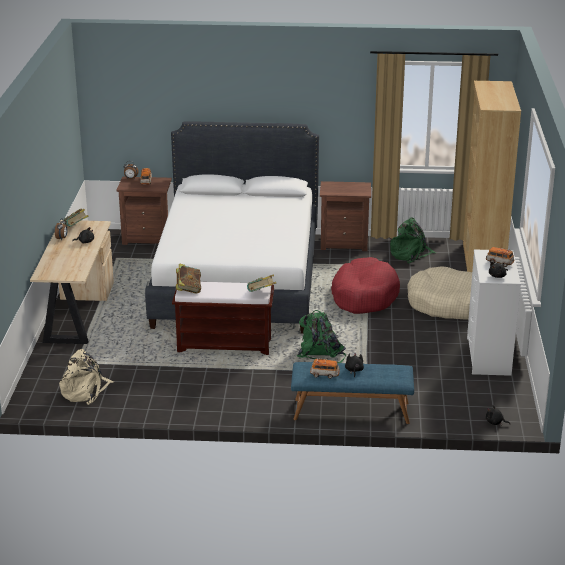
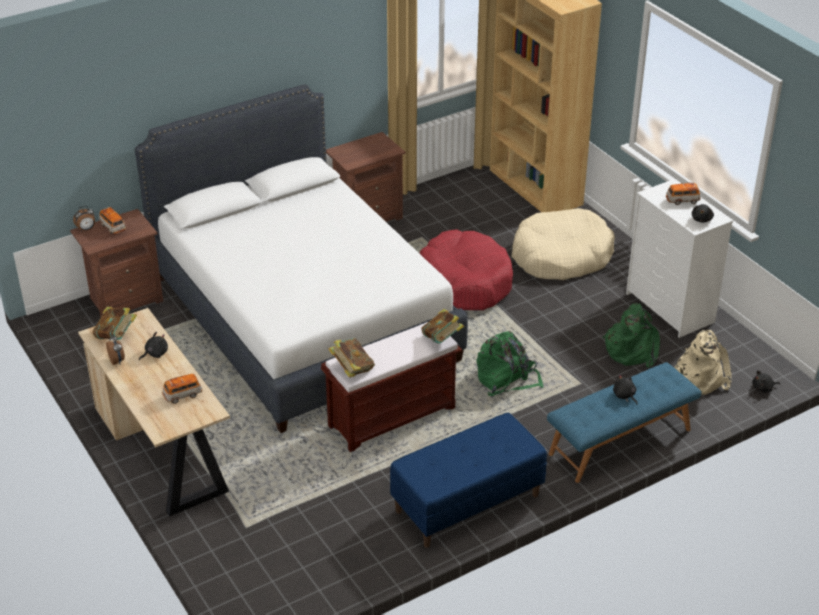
camera: 35 degrees left, 10 degrees up
(85, 391) = (306, 561): beige backpack -> beige backpack (699, 376)
(211, 402) = (467, 504): none -> blue bench
(324, 374) = (603, 416): toy car -> toy car (183, 395)
(410, 254) = (452, 205): green backpack -> green backpack (632, 349)

